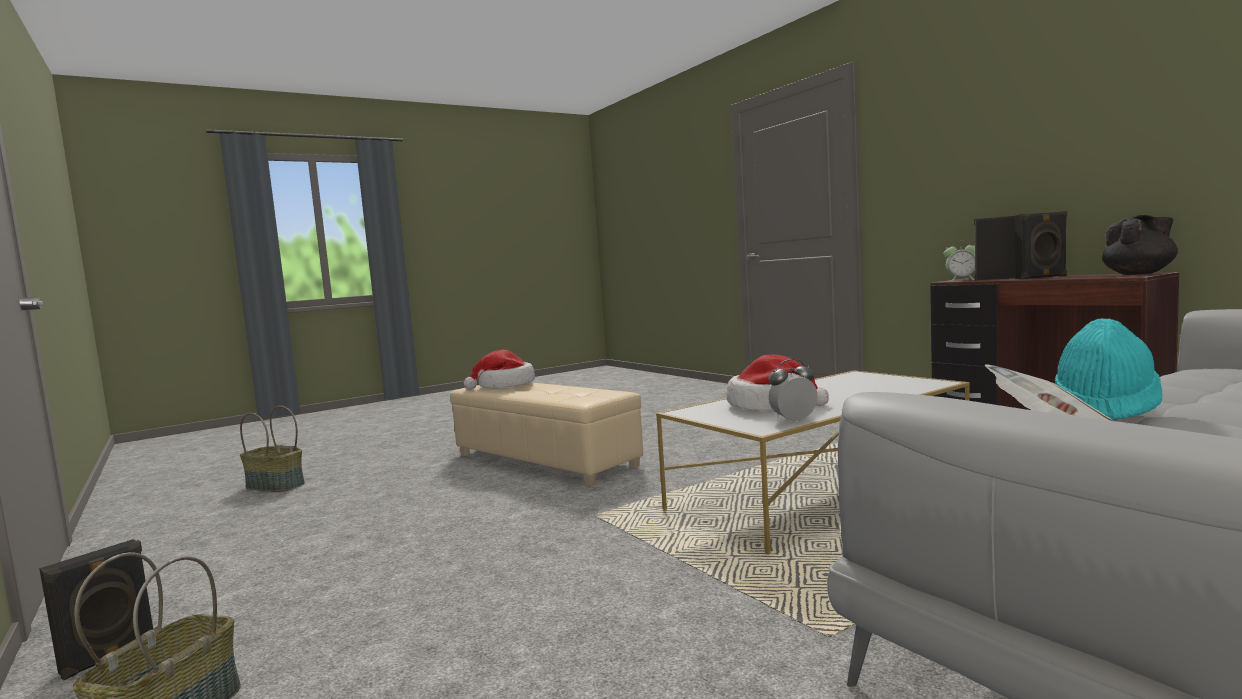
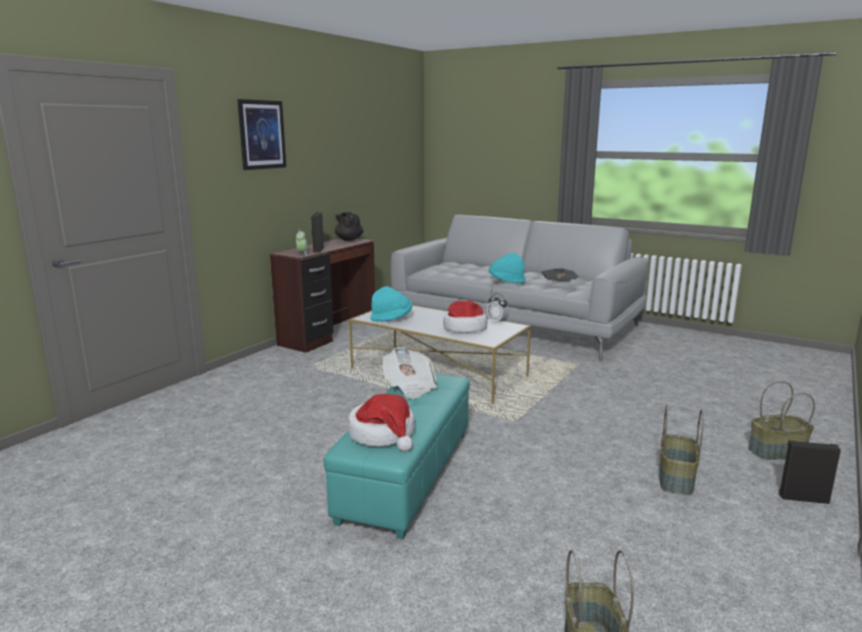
camera: 115 degrees left, 10 degrees up
(319, 576) = (677, 479): none -> basket
(543, 460) = (408, 475): beige ottoman -> turquoise ottoman
(586, 390) = (409, 387): none -> newspaper
(846, 381) = (391, 318): none -> turquoise hat
(973, 102) = (262, 134): none -> picture
(1041, 277) = (329, 246): black speaker -> none

